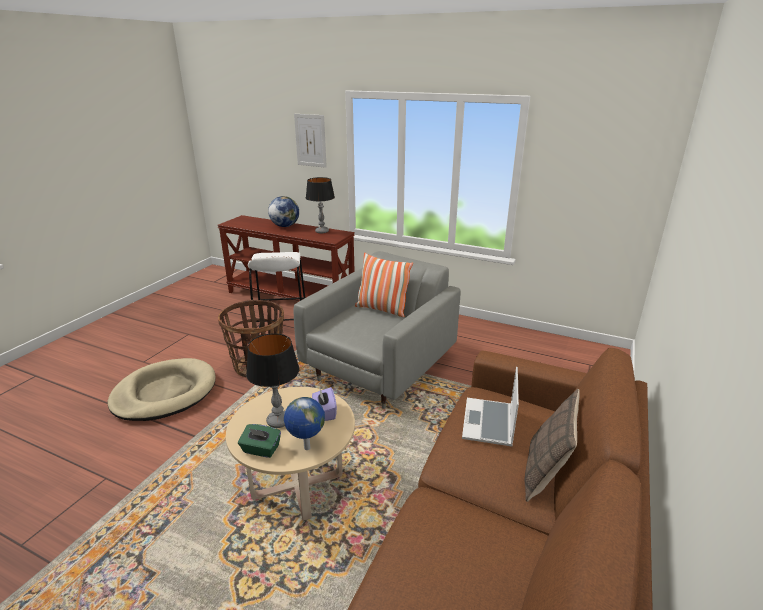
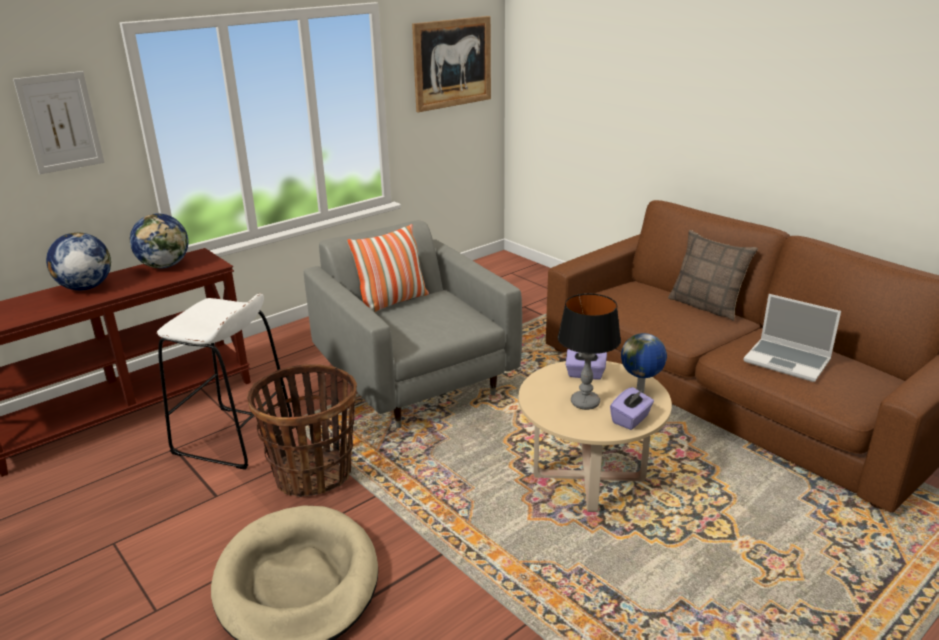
camera: 65 degrees left, 0 degrees up
(261, 450) = (631, 419): green tissue box -> purple tissue box
(322, 231) = (165, 266): table lamp -> globe
(489, 424) = (642, 305): laptop -> laptop (788, 361)
(603, 160) = (452, 63): none -> picture

